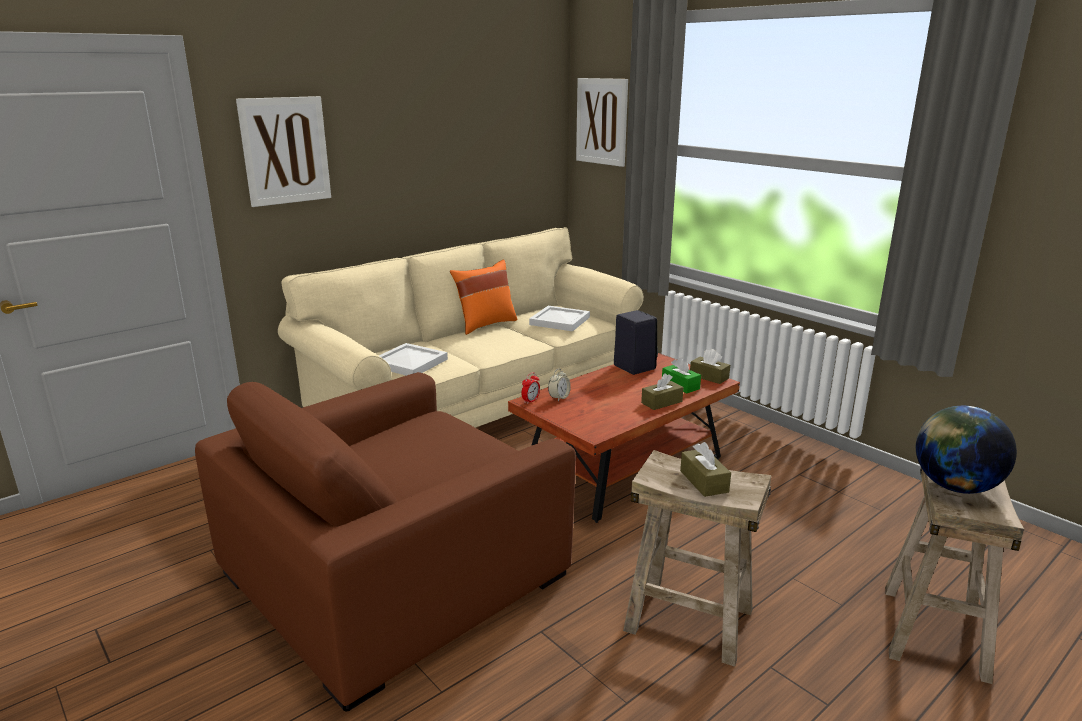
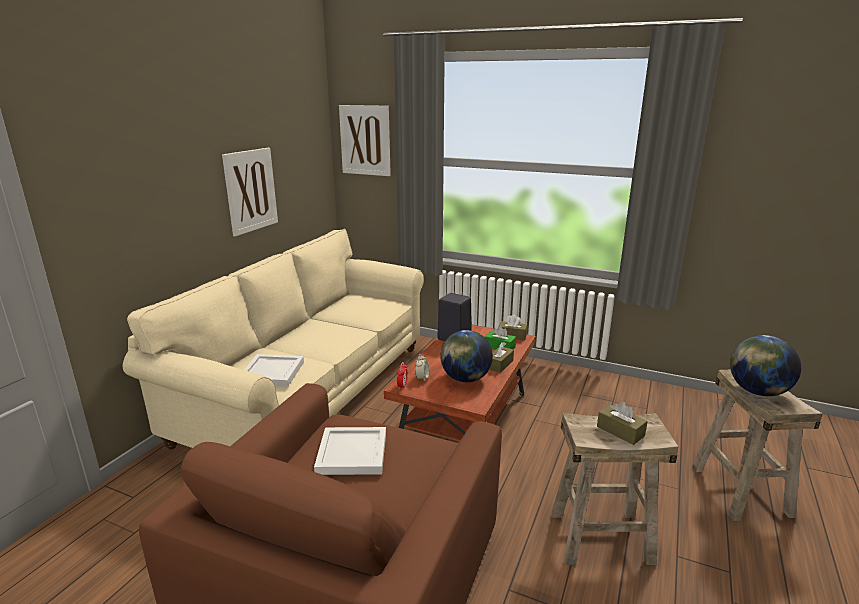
camera: 25 degrees left, 0 degrees up
(285, 151) = (111, 187): picture -> picture (250, 190)
(485, 324) = (305, 322): orange pillow -> none
(560, 321) = (368, 308): white tray -> white tray (353, 454)
(606, 408) = (465, 378): none -> globe

